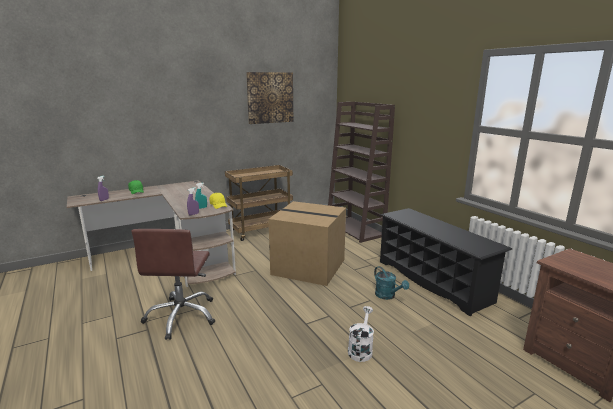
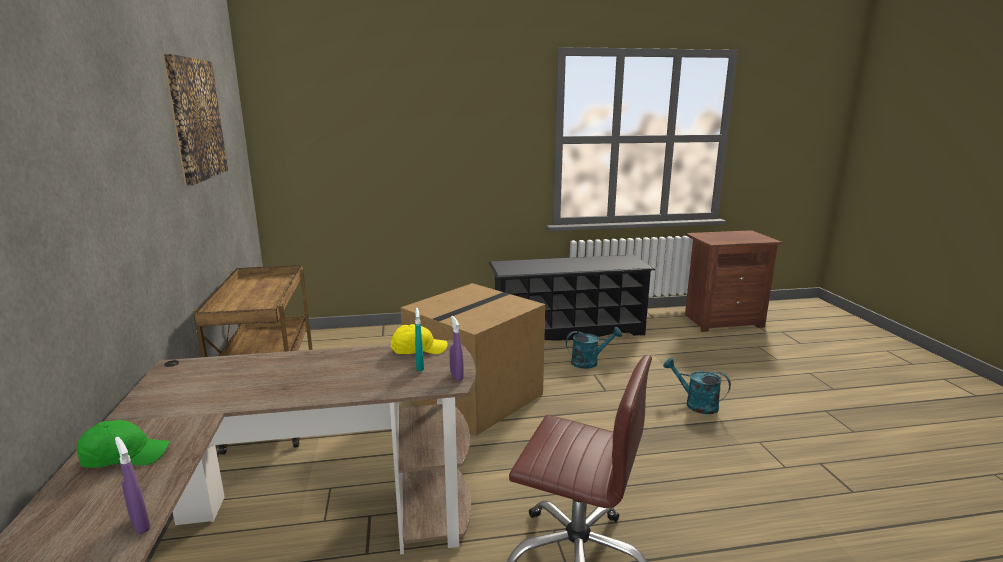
camera: 70 degrees left, 0 degrees up
(355, 229) = (380, 335): brown bookcase -> none
(360, 349) = (695, 404): white watering can -> turquoise watering can

